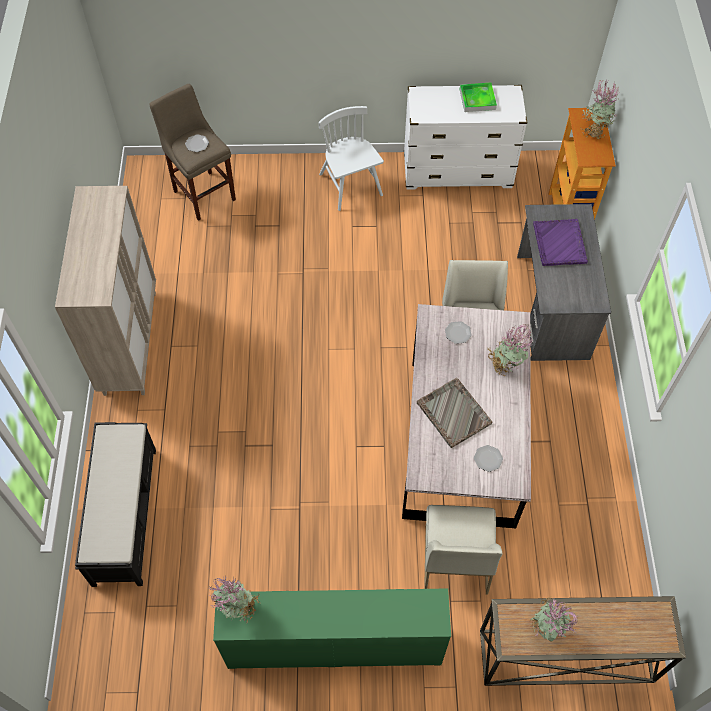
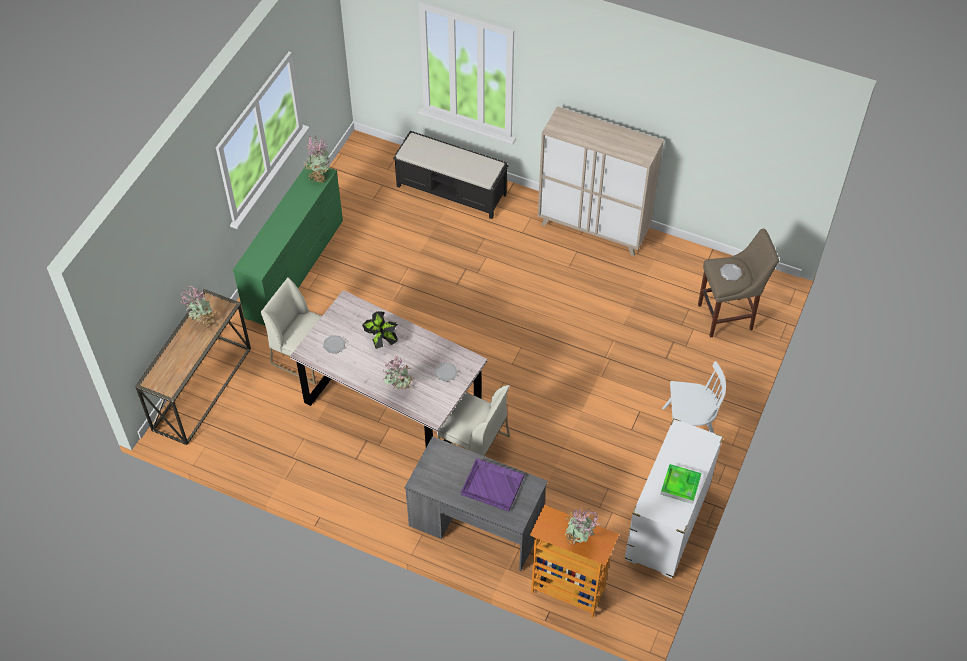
camera: 115 degrees right, 5 degrees down
(453, 412) = (381, 340): grey tray -> potted plant

